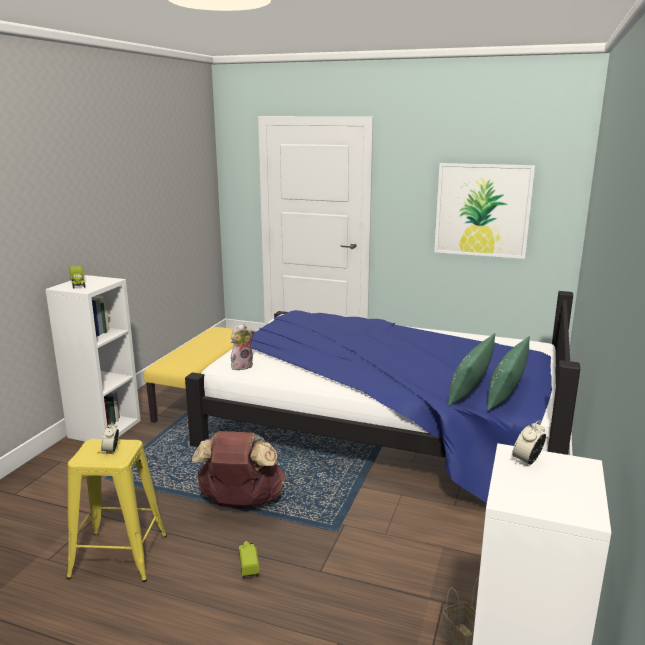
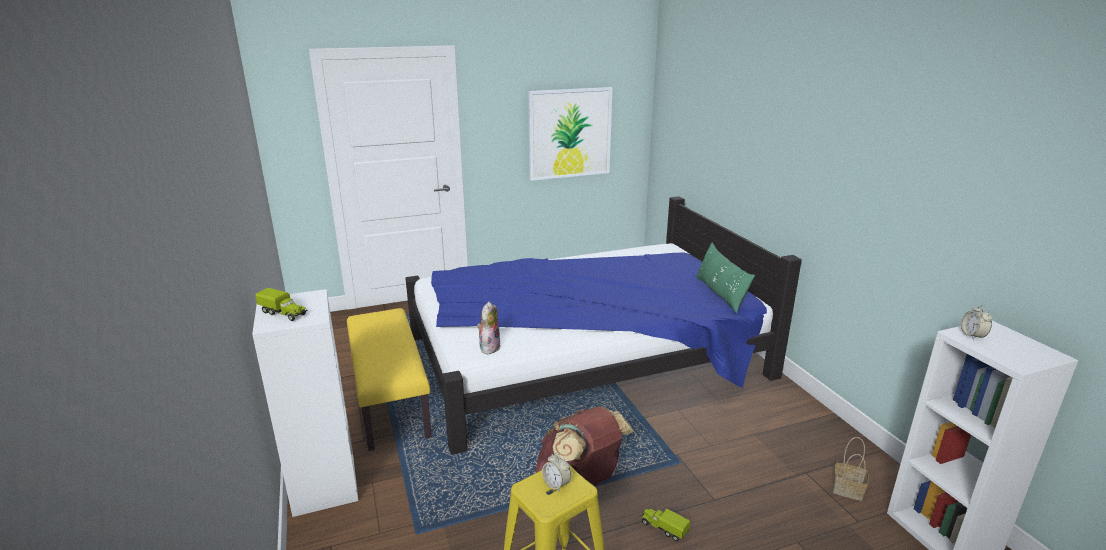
camera: 40 degrees left, 5 degrees up
(469, 388) = (696, 299): green pillow -> none

